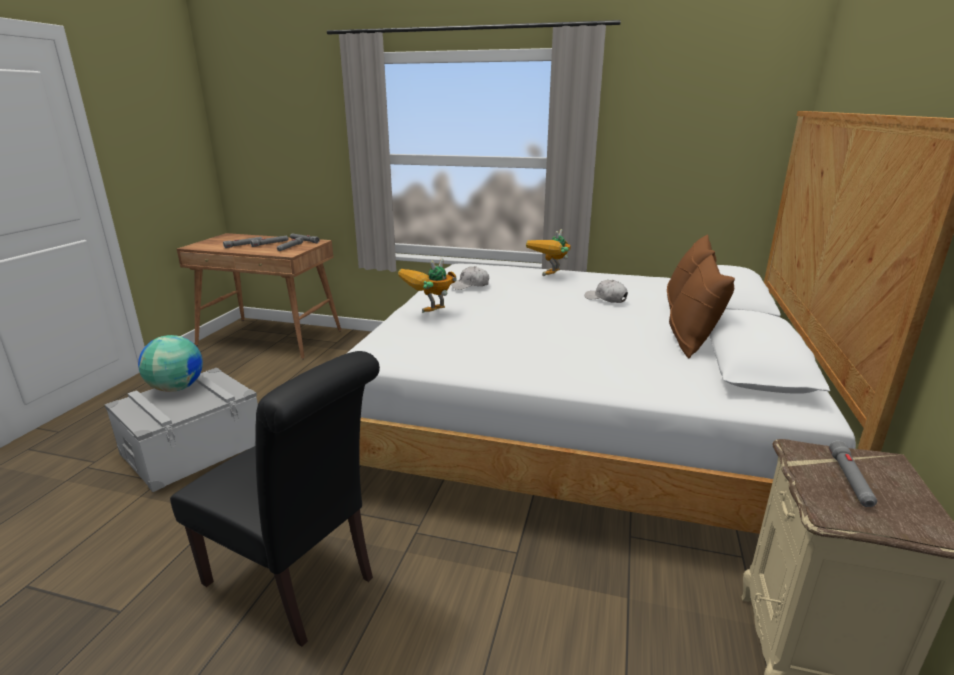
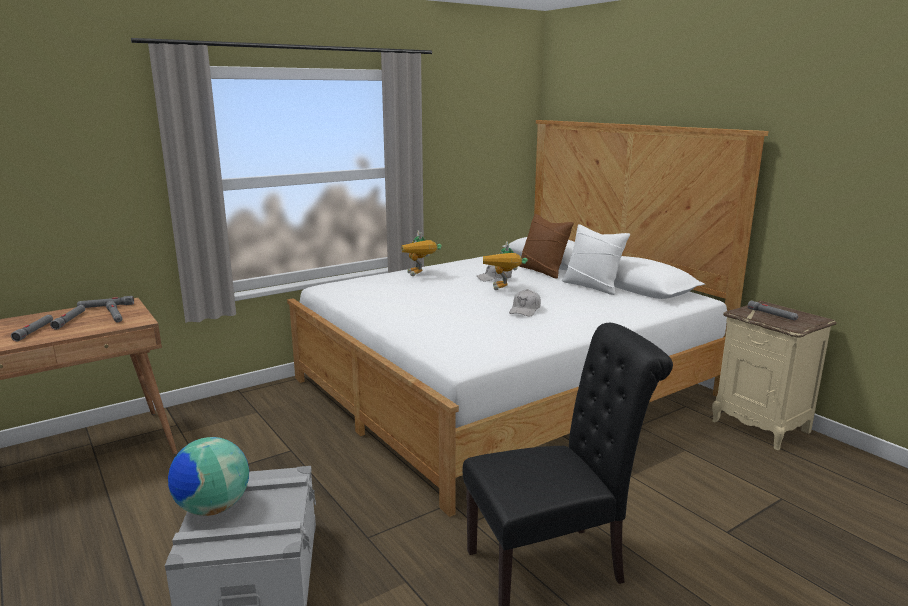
camera: 50 degrees left, 5 degrees down
(429, 315) = (421, 325): toy robot -> toy robot (504, 290)
(470, 285) = (388, 297): white cap -> white cap (525, 310)
(691, 341) = (592, 286): brown pillow -> white pillow

